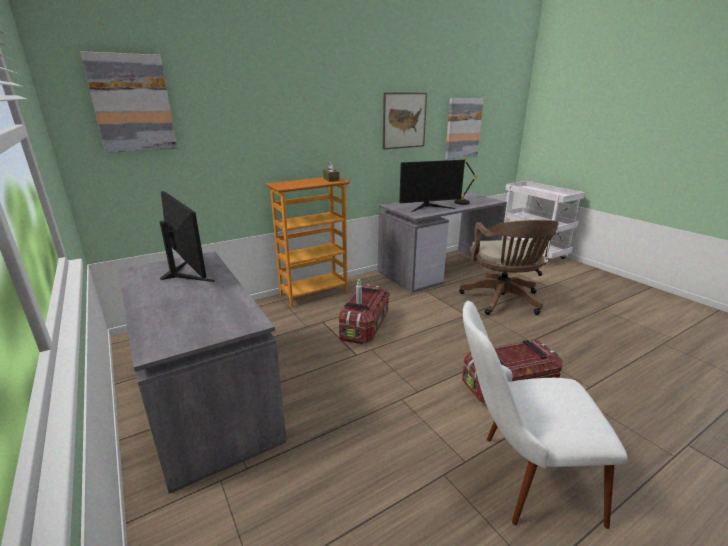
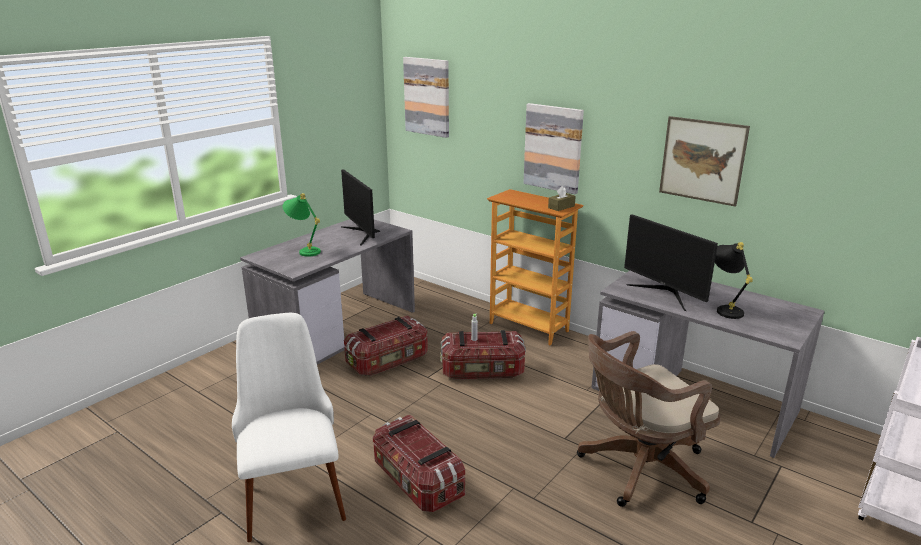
camera: 70 degrees right, 0 degrees up
(185, 273) = (362, 233): monitor -> monitor turned 120 degrees clockwise
(187, 311) = (304, 250): none -> green table lamp
(312, 372) = (388, 361): none -> storage box
(463, 128) = (836, 199): picture -> picture (553, 148)

